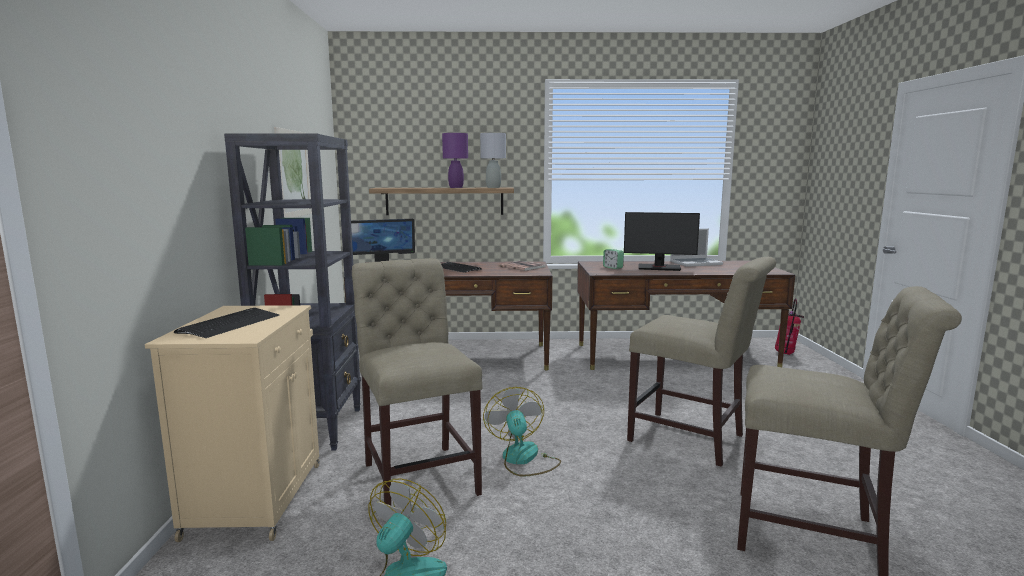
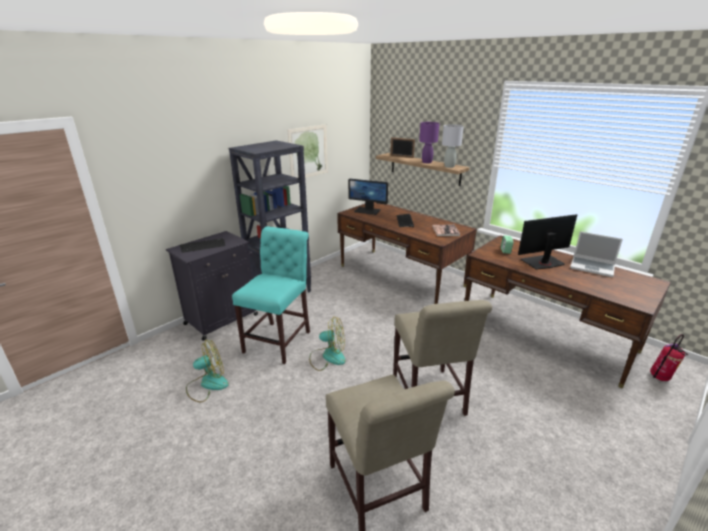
camera: 45 degrees right, 15 degrees up
(257, 498) = (223, 319): beige cabinet -> black cabinet
(407, 187) = (401, 156): none -> picture frame
(419, 474) = (280, 339): beige chair -> turquoise chair
(523, 459) = (328, 357): fan -> fan turned 60 degrees clockwise
(659, 267) = (542, 262): monitor -> monitor turned 105 degrees clockwise

